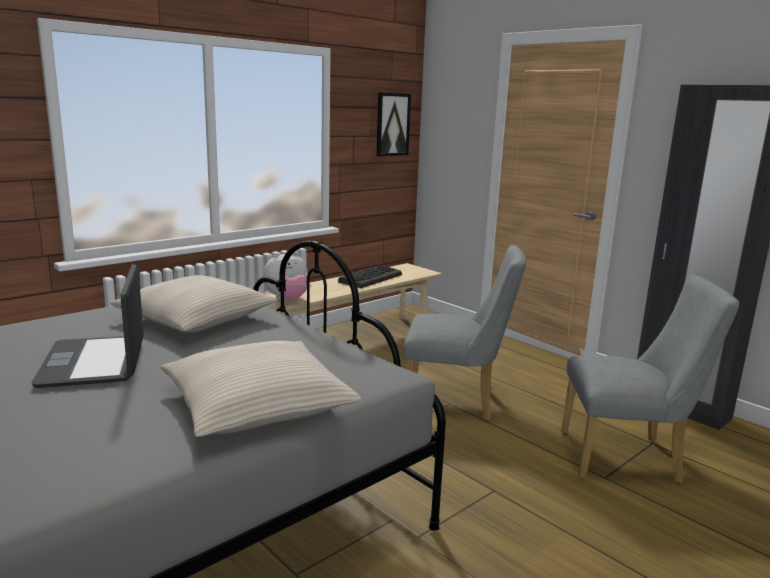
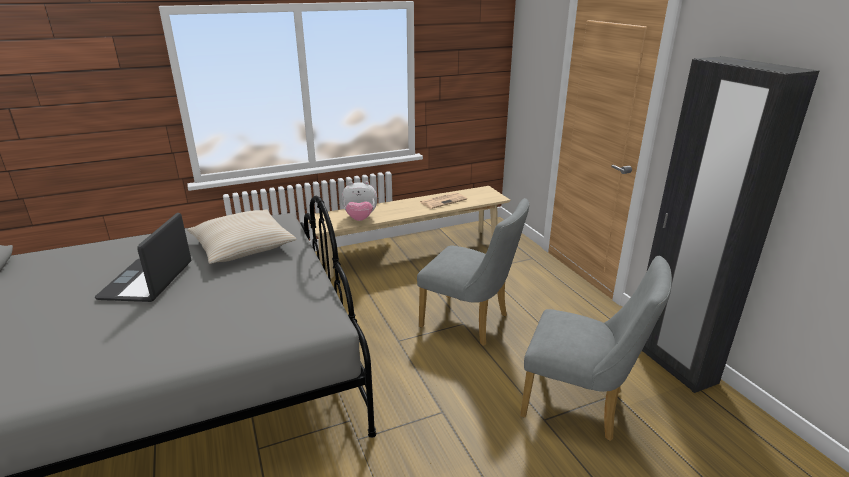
camera: 20 degrees right, 10 degrees up
(257, 405) = (212, 337): beige pillow -> none
(370, 278) = (443, 201): keyboard -> newspaper
(392, 124) = (479, 63): picture -> none

